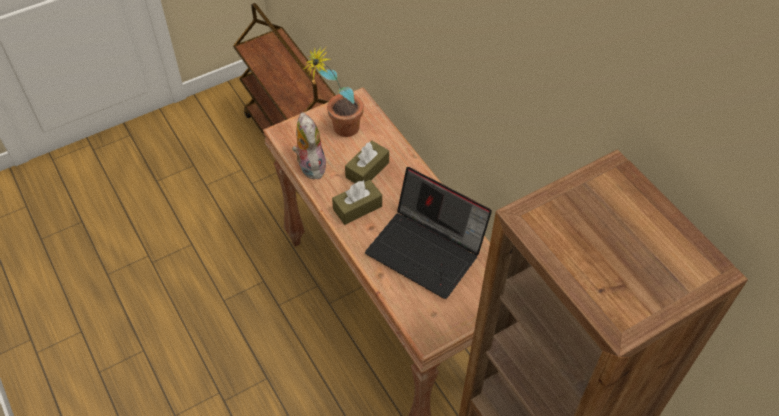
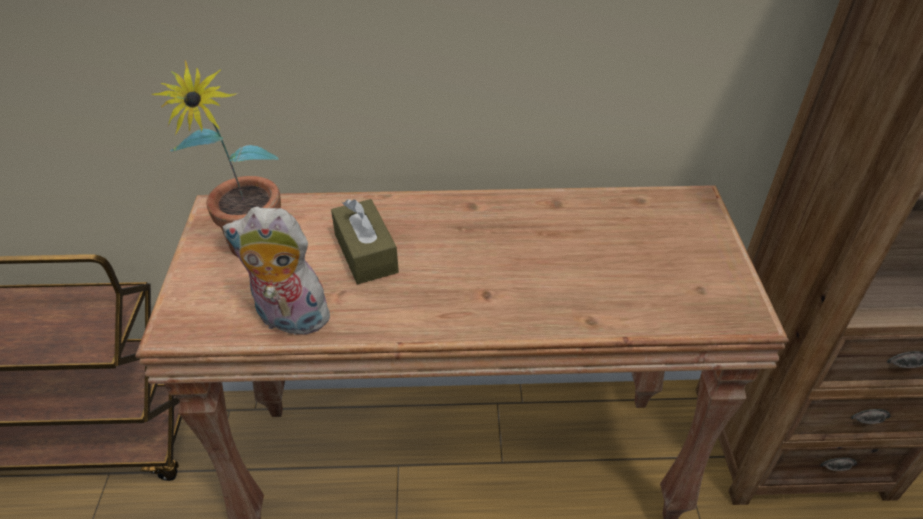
camera: 60 degrees left, 10 degrees down
(357, 208) = (433, 295): brown tissue box -> none
(427, 250) = (574, 250): laptop -> none

